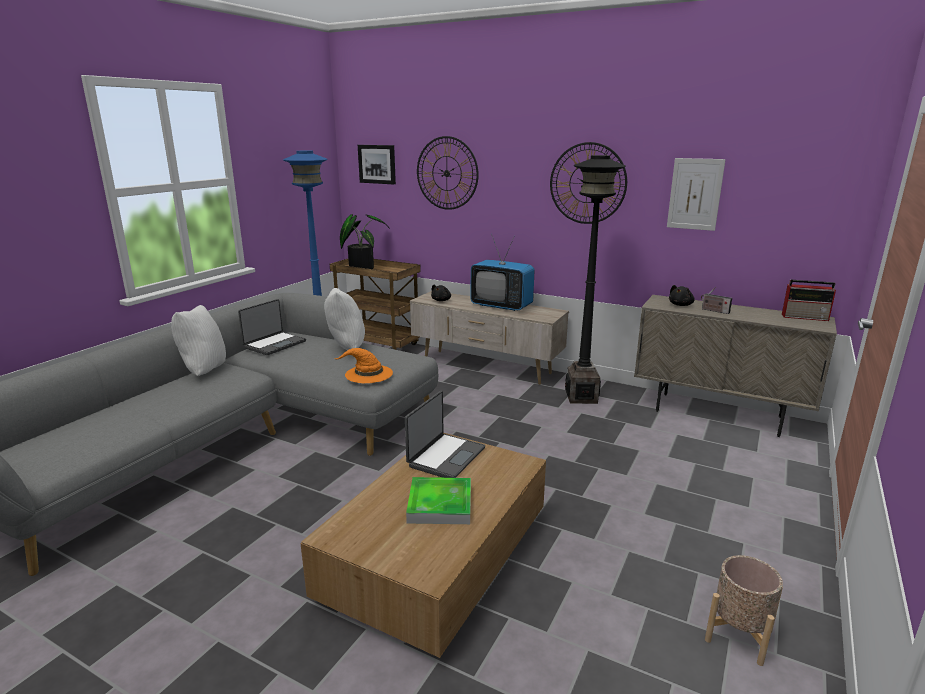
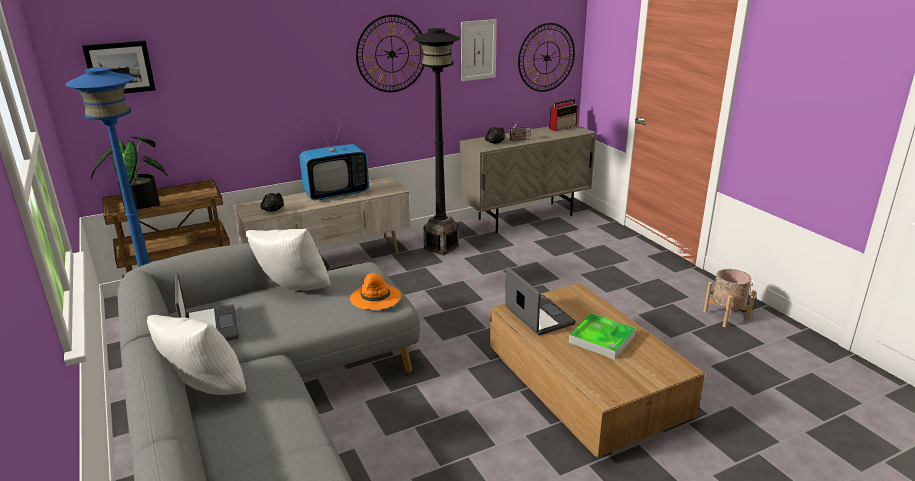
camera: 55 degrees left, 5 degrees up
(447, 173) = (231, 65): wall clock -> wall clock (546, 57)

